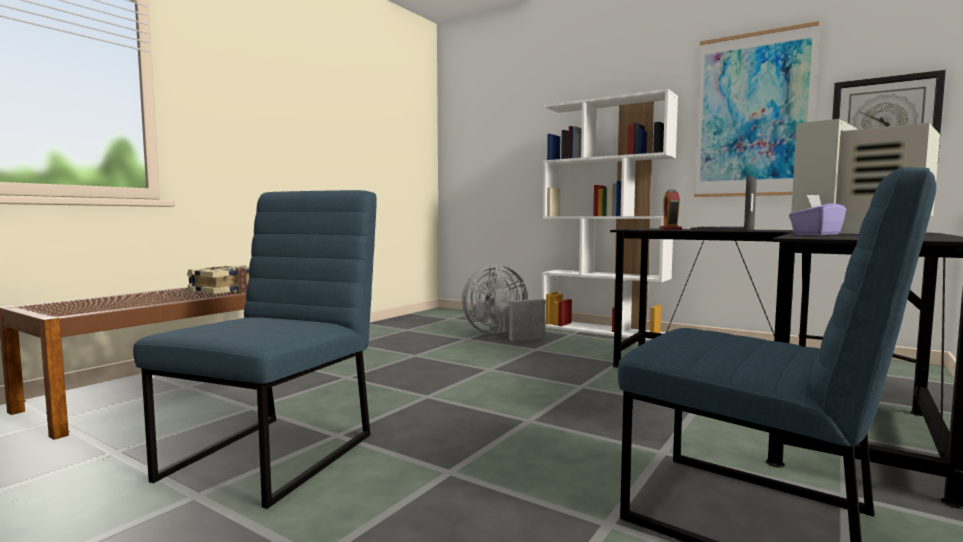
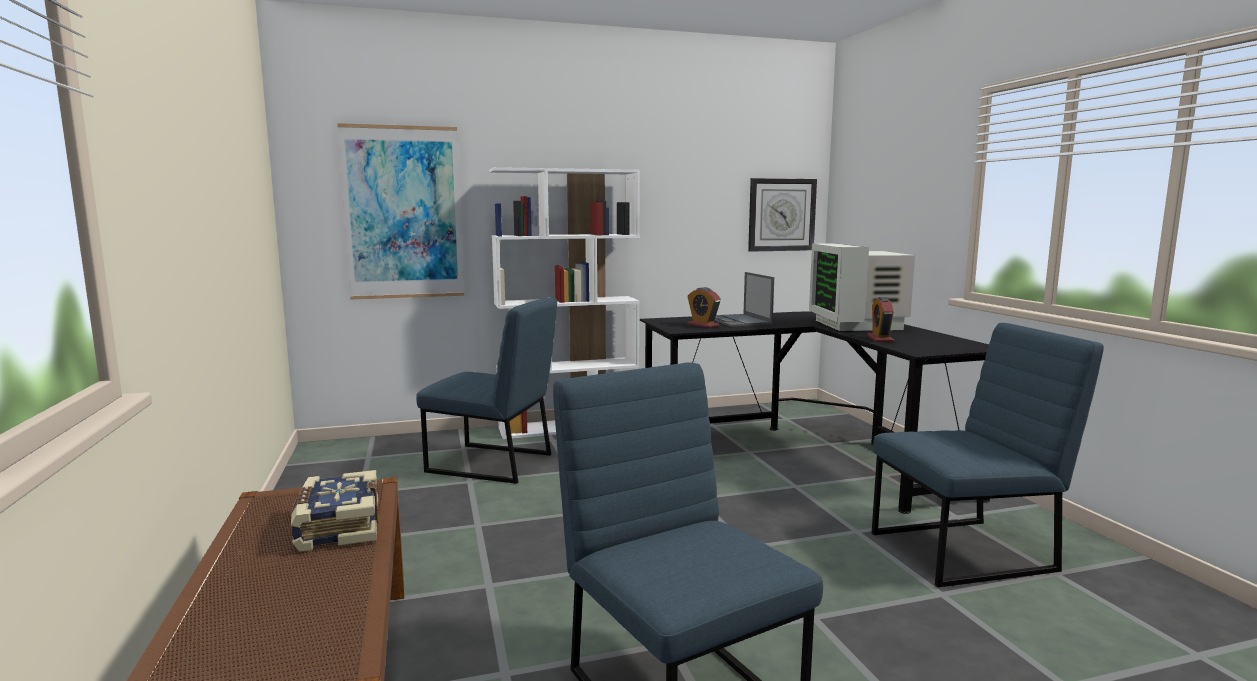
camera: 50 degrees left, 5 degrees up
(501, 335) = (493, 463): grey fan -> blue chair
(752, 115) = (691, 199): picture -> picture (403, 213)
(815, 234) = (880, 339): purple tissue box -> alarm clock

